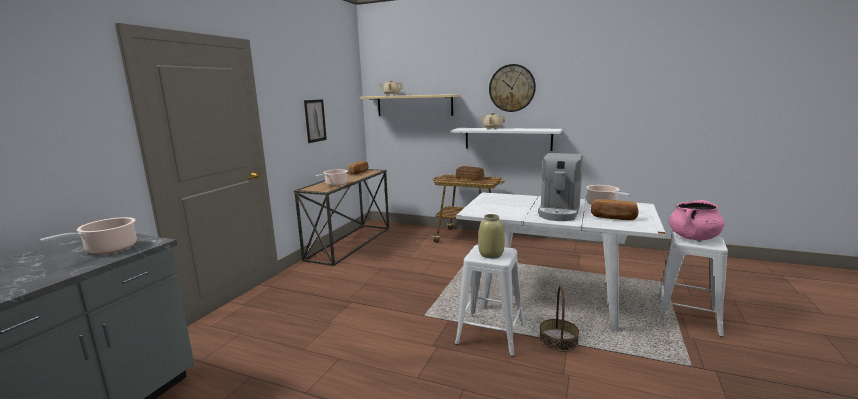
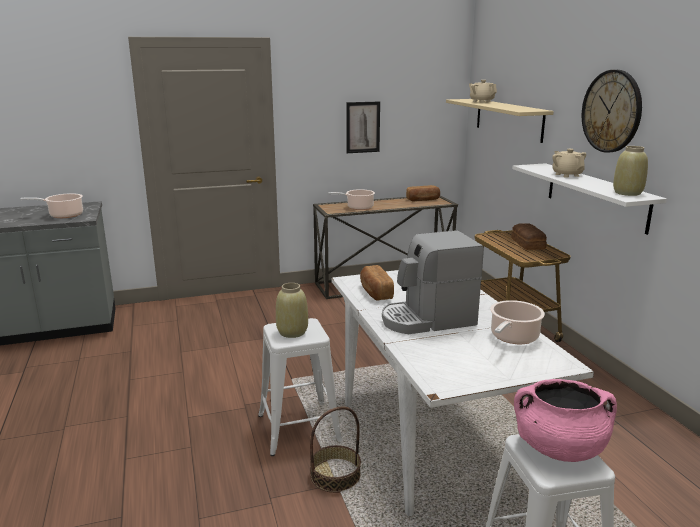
camera: 50 degrees right, 5 degrees up
(545, 129) = (628, 193): none -> beige vase
(613, 217) = (455, 355): bread -> bread (375, 292)

